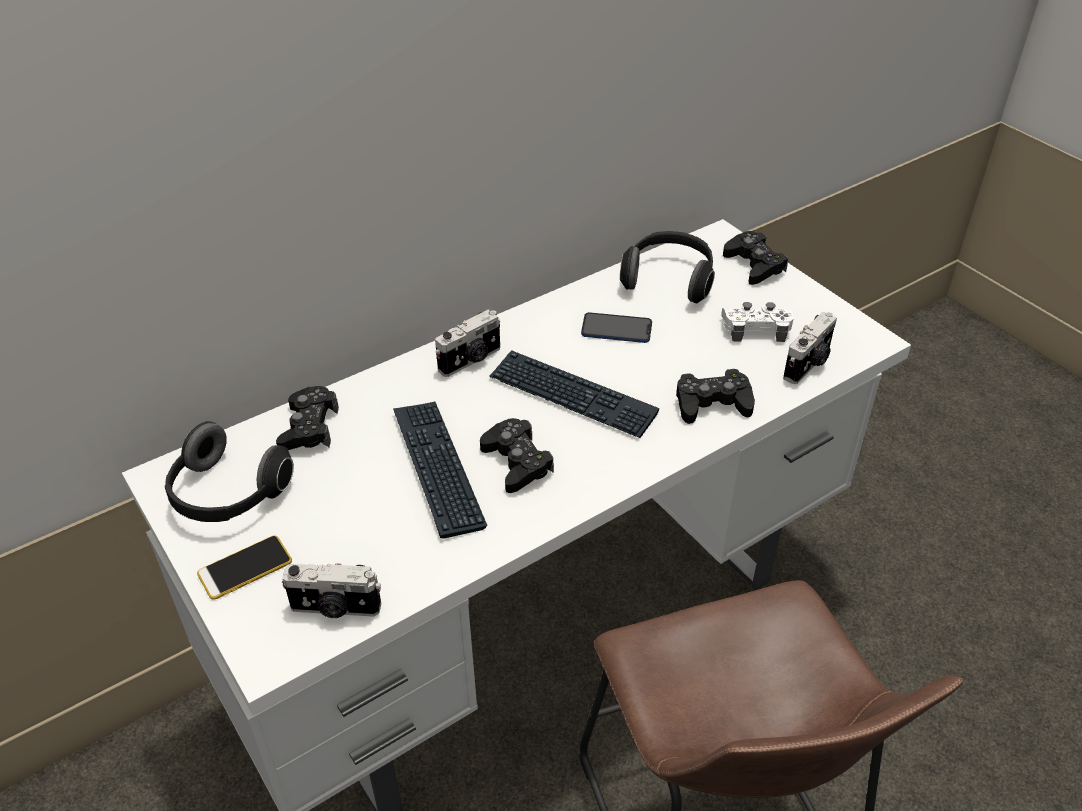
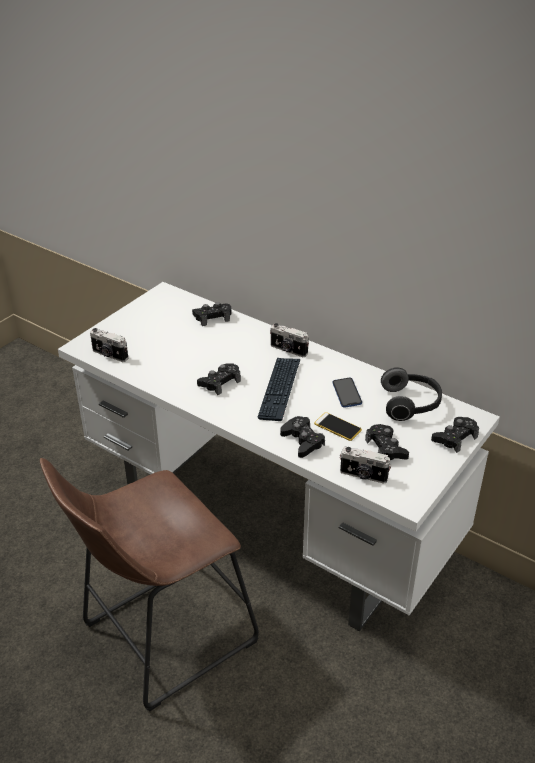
camera: 70 degrees right, 5 degrees down
(227, 495) = (161, 310): headphones -> none
(245, 568) = (122, 327): phone -> phone (337, 427)
(335, 608) = (109, 355): camera -> camera turned 45 degrees counterclockwise
(437, 468) = (204, 360): keyboard -> none
(756, 328) = (386, 448): white game controller -> black game controller

